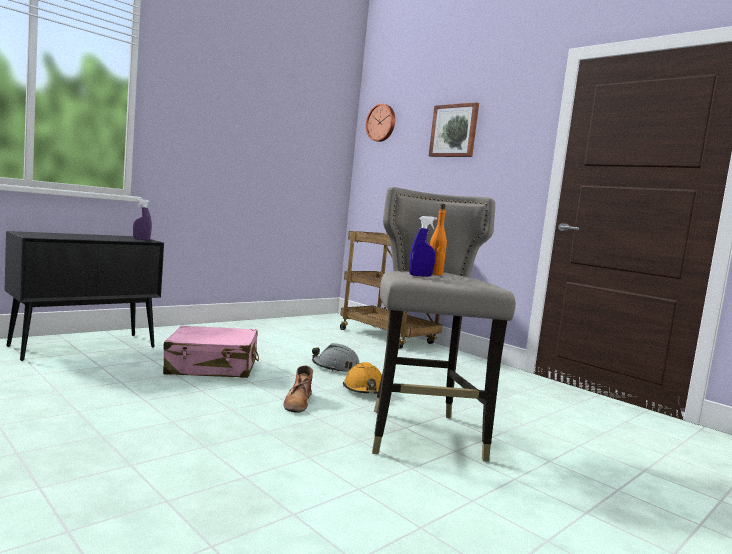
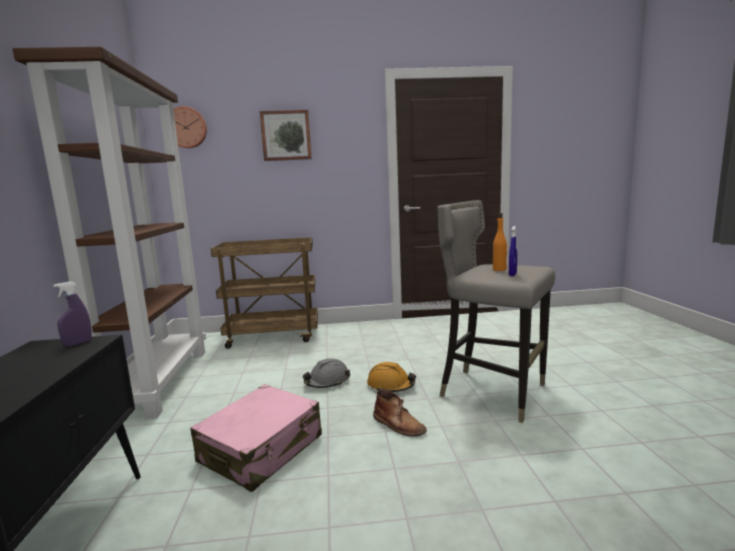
camera: 50 degrees left, 5 degrees up
(264, 325) = (159, 381): none -> brown bookcase

